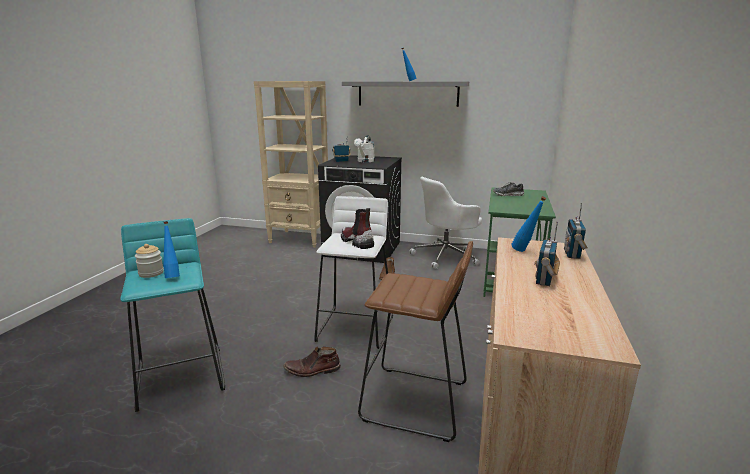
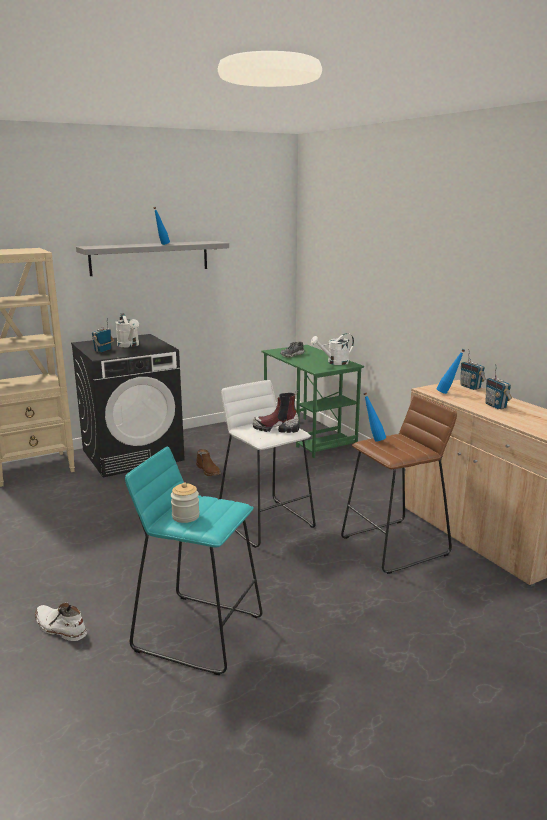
camera: 45 degrees left, 0 degrees up
(144, 330) = (59, 628): none -> white boot
(173, 276) = (213, 509): blue bottle -> blue bottle (373, 440)
(312, 370) = (295, 566): brown boot -> none
(446, 256) = (226, 435): white office chair -> none
(531, 208) = (334, 362): none -> white watering can

